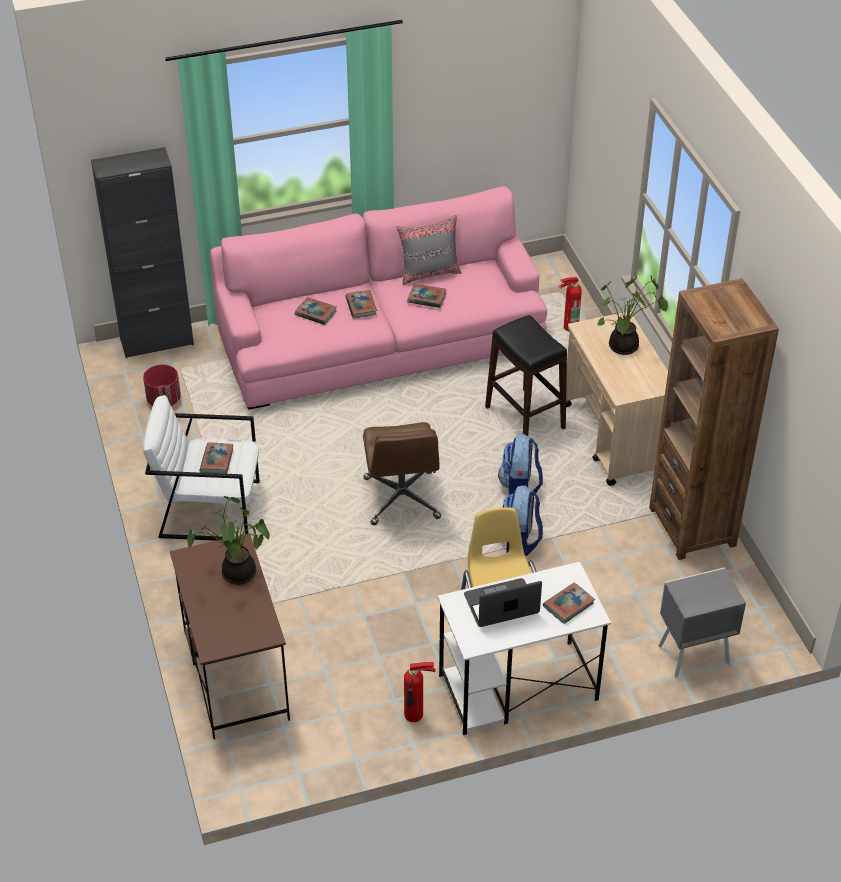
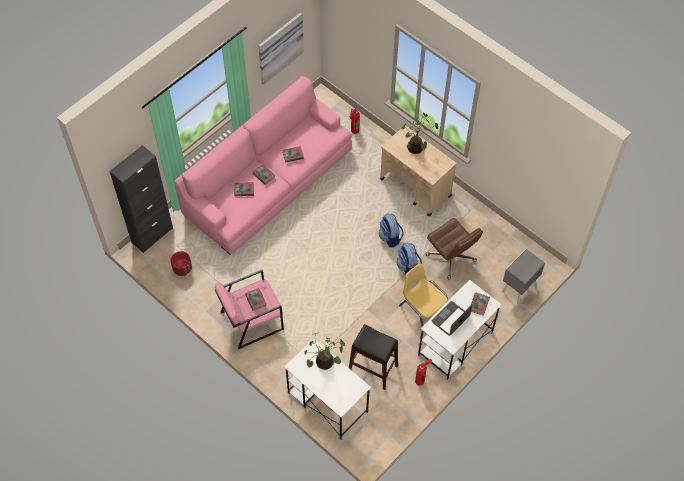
camera: 30 degrees left, 15 degrees up
(209, 509) = (251, 320): white armchair -> pink armchair
(235, 673) = (327, 402): brown desk -> white desk
(402, 499) = (339, 270): brown office chair -> brown office chair (451, 258)
(429, 273) = (283, 138): grey pillow -> none
(478, 116) = (279, 47): none -> picture
(525, 418) = (367, 195): black stool -> black stool (373, 369)
(692, 527) = (479, 221): brown bookcase -> none

